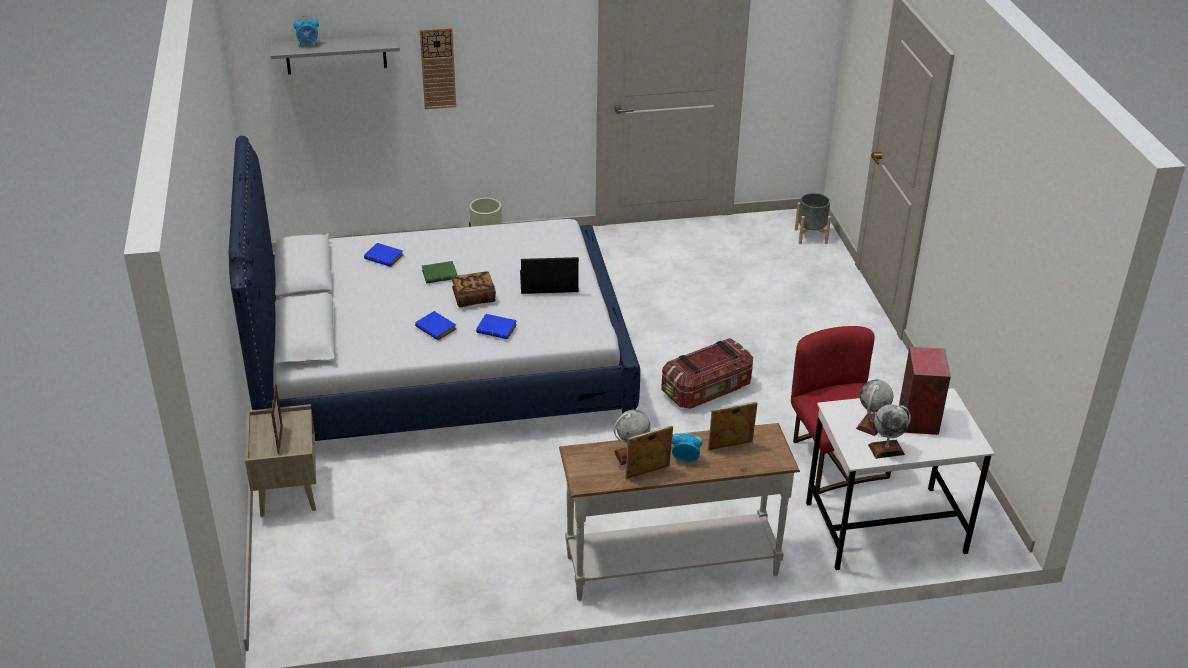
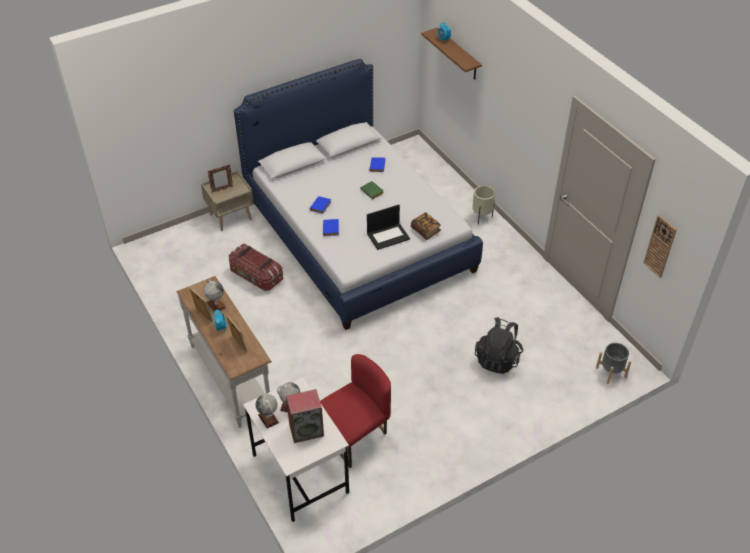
camera: 70 degrees right, 10 degrees up
(336, 54) = (458, 55): grey shelf -> brown shelf
(438, 68) = (494, 98): wall clock -> wall clock (660, 246)
(473, 298) = (356, 211): book -> book (425, 230)
(548, 283) = (388, 236): laptop -> laptop turned 90 degrees clockwise
(707, 390) = (394, 357): storage box -> storage box (256, 276)
(752, 307) = (498, 358): none -> black backpack

